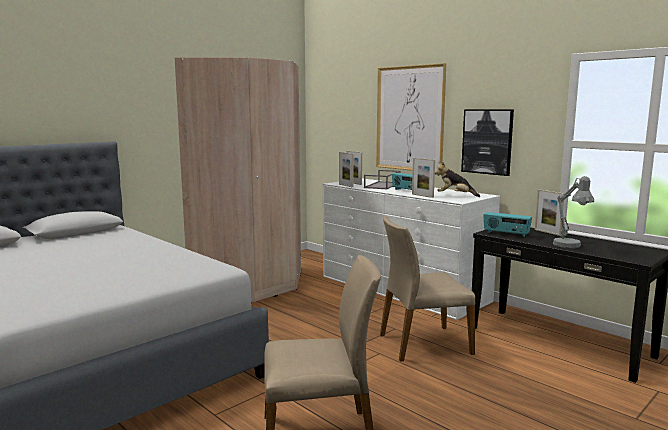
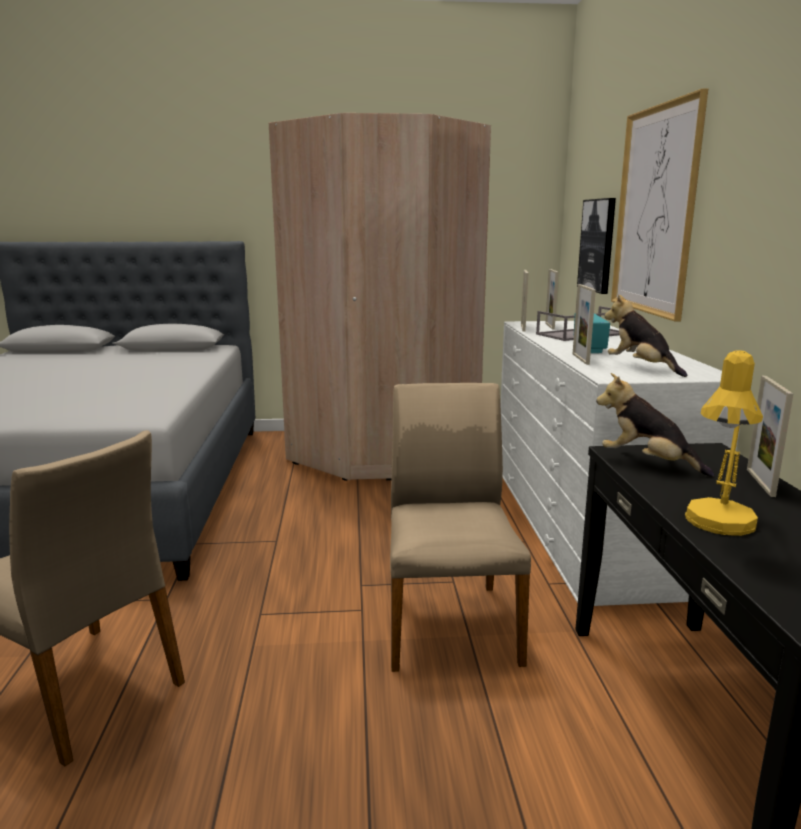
camera: 40 degrees right, 5 degrees up
(423, 343) = (449, 623): beige chair -> beige chair turned 60 degrees clockwise
(487, 141) = (745, 258): picture -> picture (598, 245)
(506, 234) = (647, 463): radio -> plush toy
(570, 246) = (718, 526): grey table lamp -> yellow table lamp

